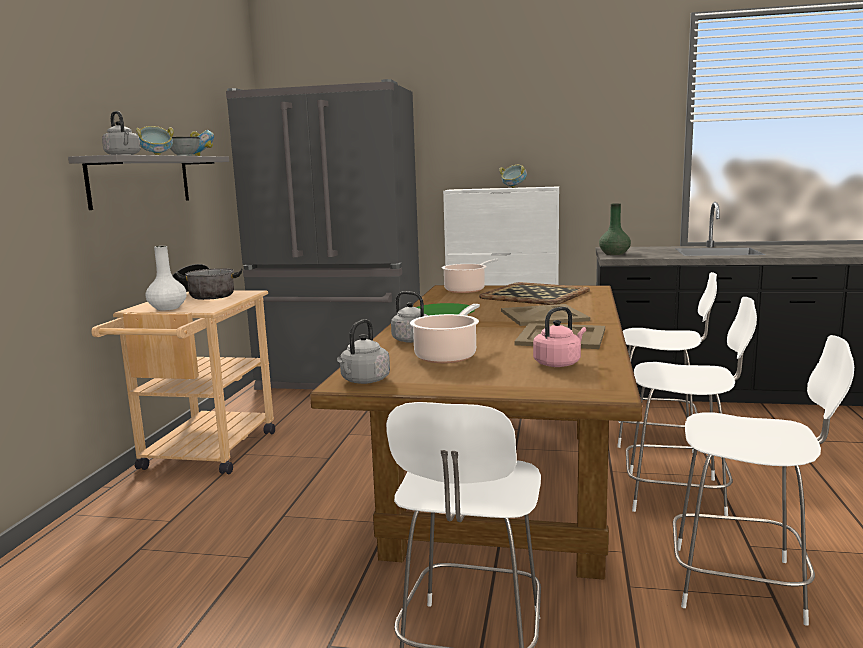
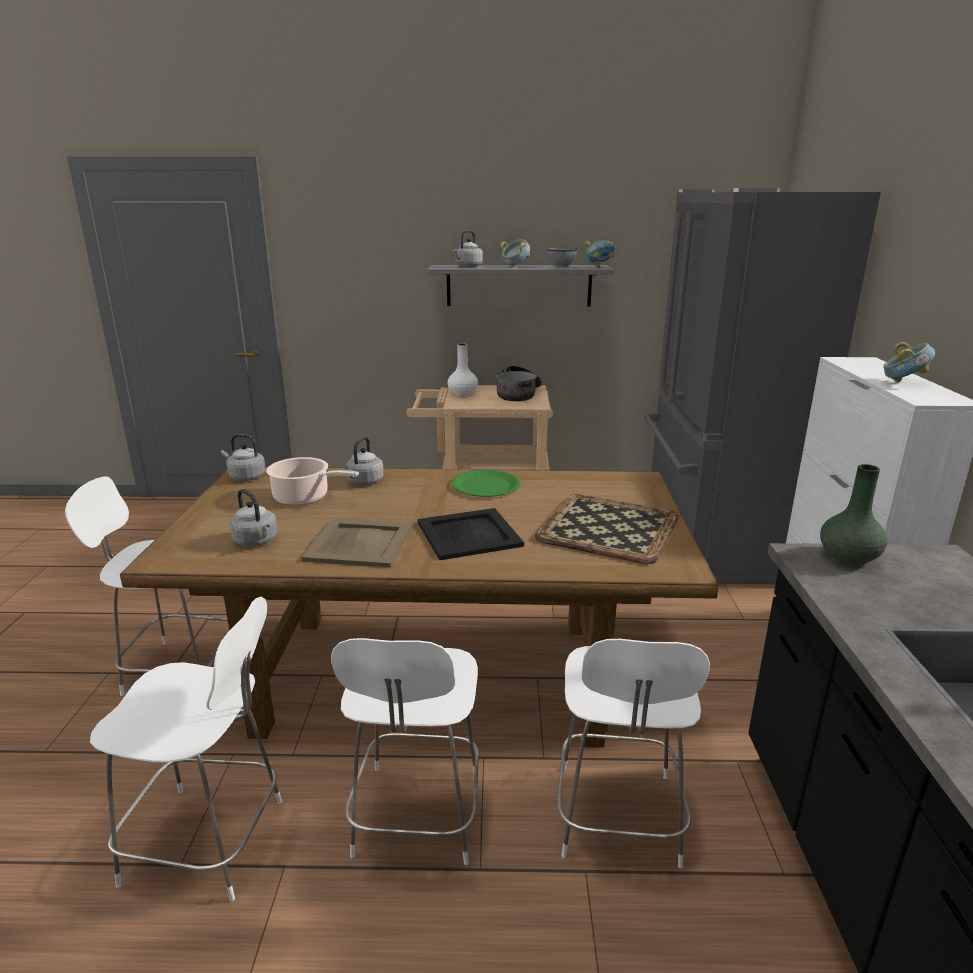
camera: 80 degrees right, 10 degrees up
(467, 290) = (628, 489): cooking pot -> none
(544, 316) = (468, 534): beige tray -> black tray
(558, 363) = (257, 541): pink kettle -> grey kettle
(743, 584) = (210, 842): white chair -> white chair turned 90 degrees counterclockwise

